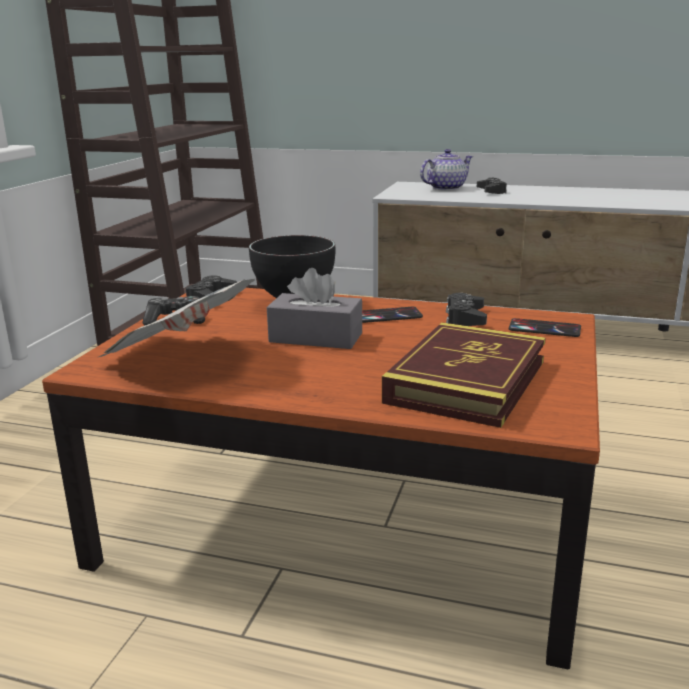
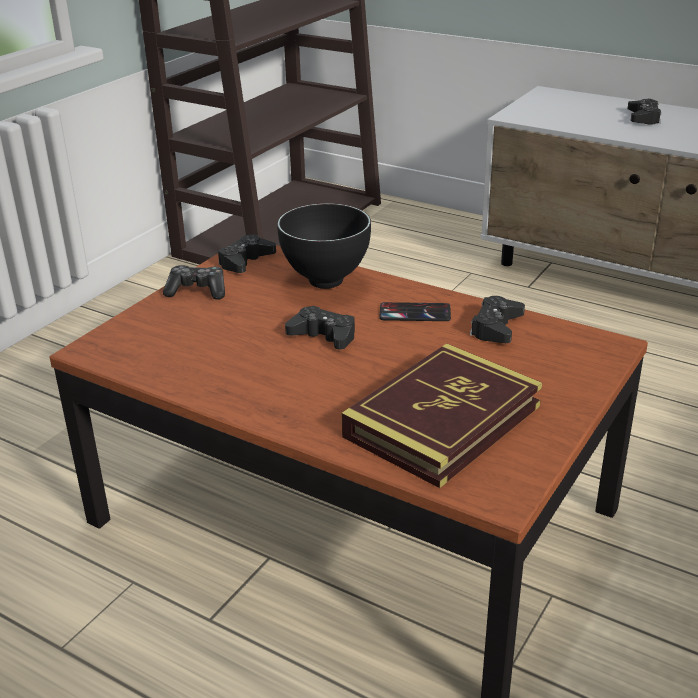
camera: 15 degrees right, 10 degrees up
(180, 358) = (181, 346): newspaper -> none
(316, 337) = (323, 336): grey tissue box -> black game controller
(445, 188) = (589, 106): teapot -> none
(544, 328) = (574, 356): phone -> none

